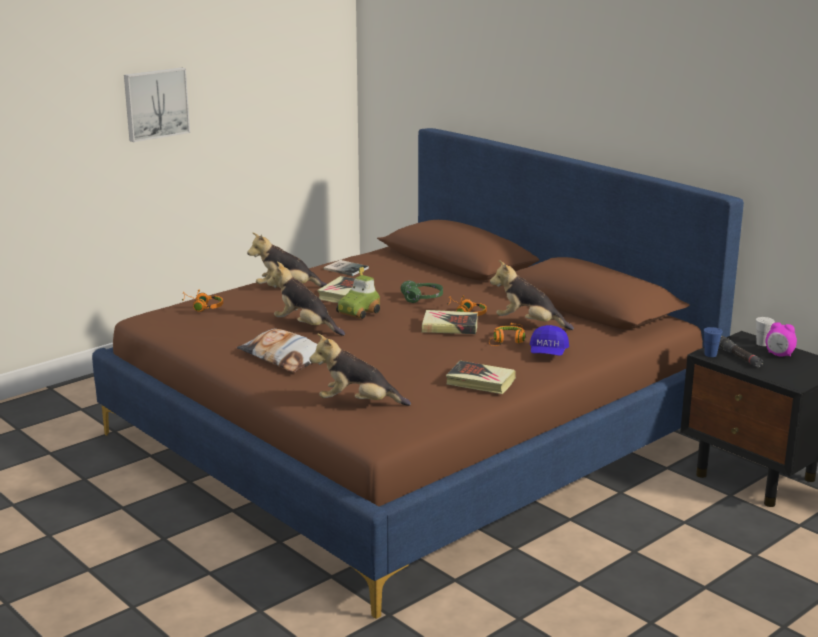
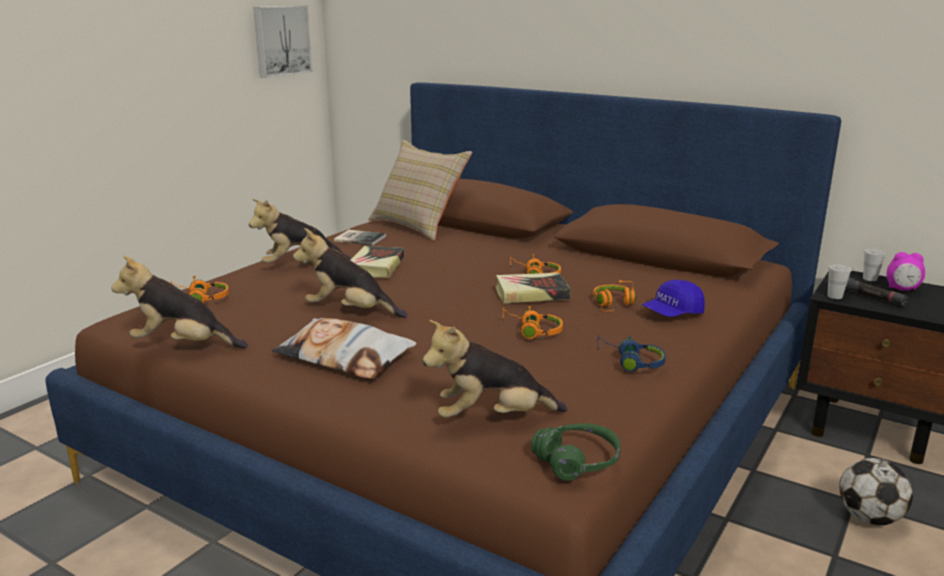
camera: 15 degrees left, 0 degrees up
(155, 103) = (99, 53): picture -> picture (281, 40)
(359, 312) = (409, 286): toy car -> none
(402, 261) = (418, 225): none -> beige pillow
(422, 298) = (472, 263): green headphones -> green headphones (577, 462)
(427, 354) = (531, 331): none -> orange headphones
(480, 382) = (630, 362): book -> blue headphones
(529, 324) = (618, 281): plush toy -> plush toy (183, 345)
(548, 353) = (672, 314): blue cap -> blue cap turned 60 degrees clockwise
(686, 534) = (869, 518): none -> football
(710, 354) = (835, 296): blue cup -> white cup

